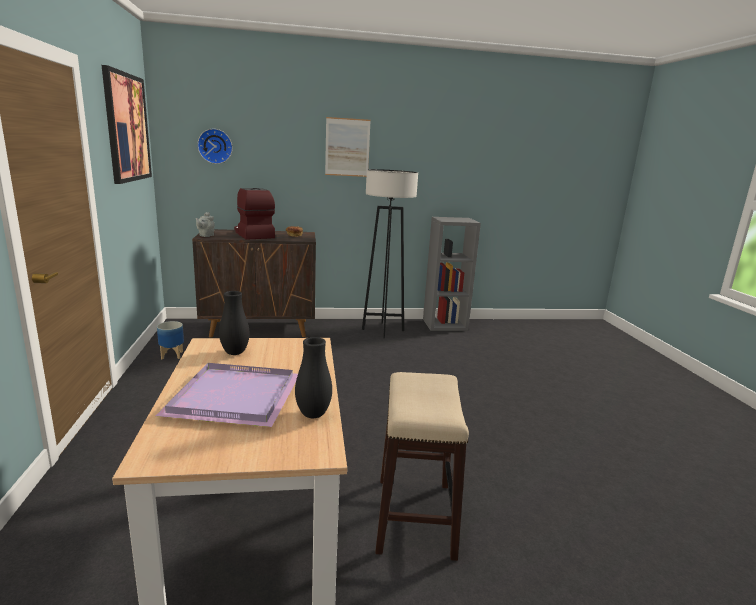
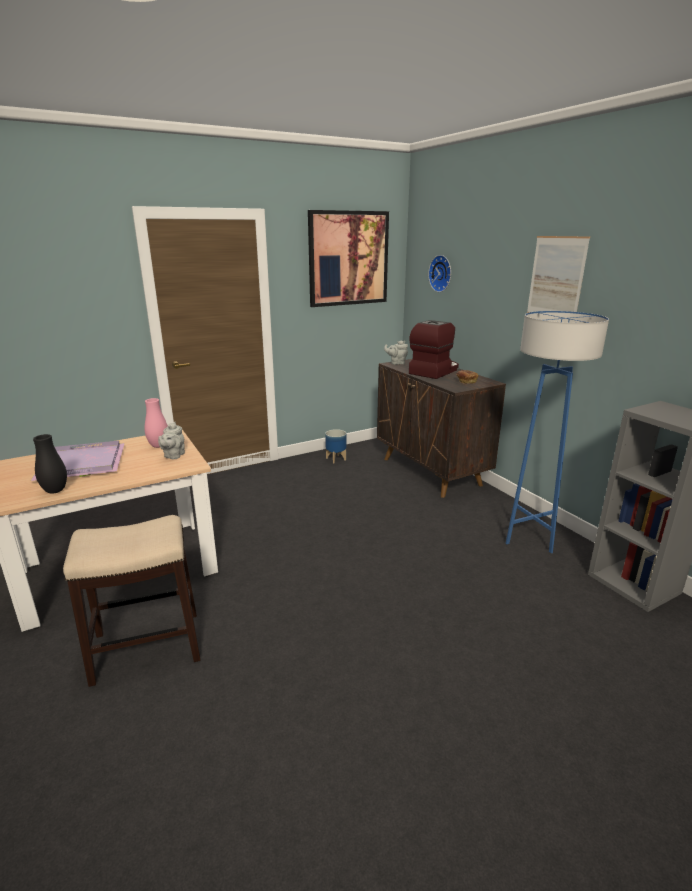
camera: 70 degrees right, 5 degrees up
(235, 353) = (158, 446): black vase -> pink vase
(278, 348) = (173, 456): none -> grey teapot
(382, 330) = (529, 537): black floor lamp -> blue floor lamp

